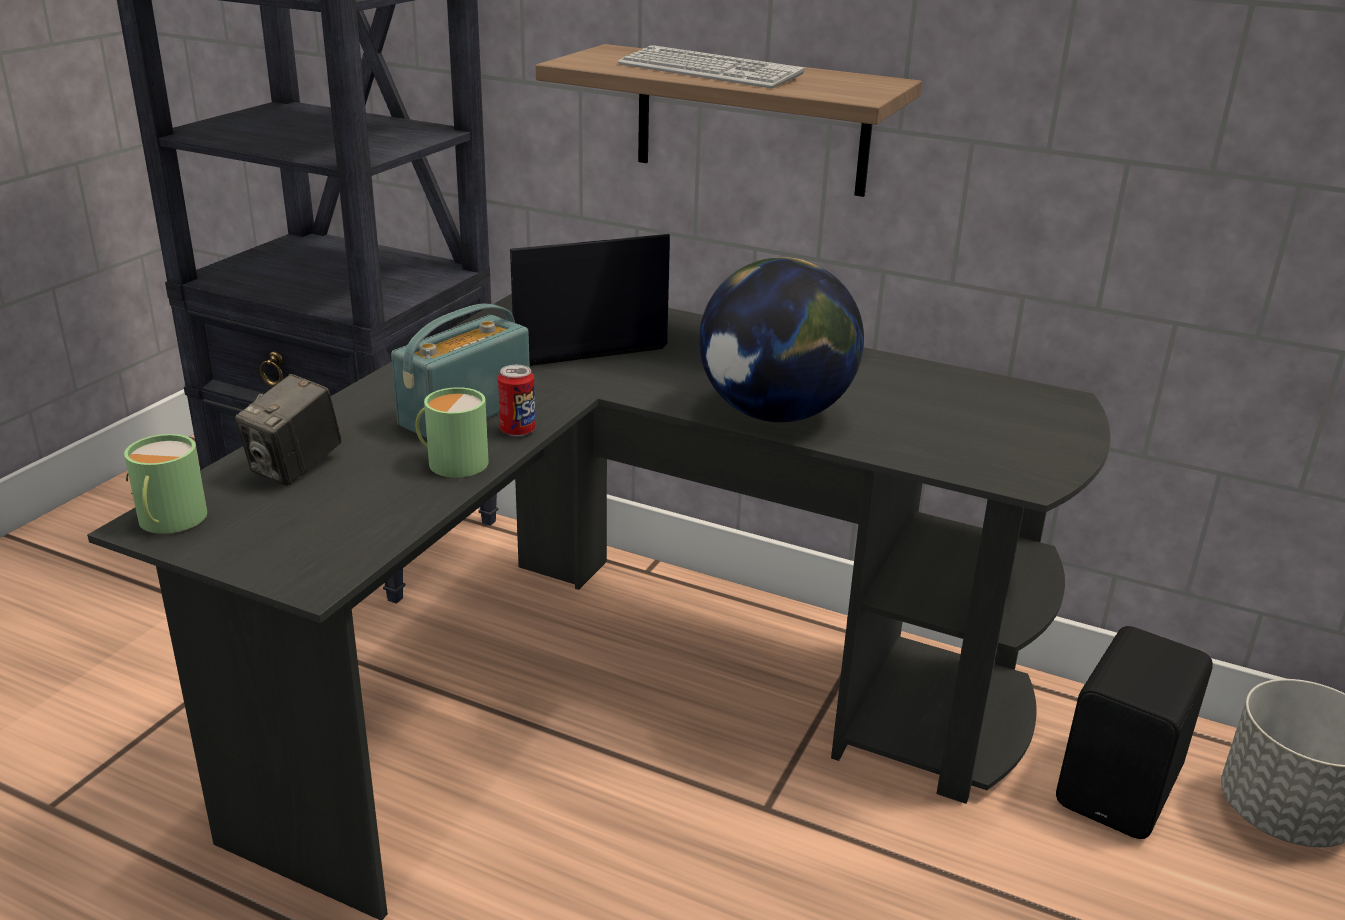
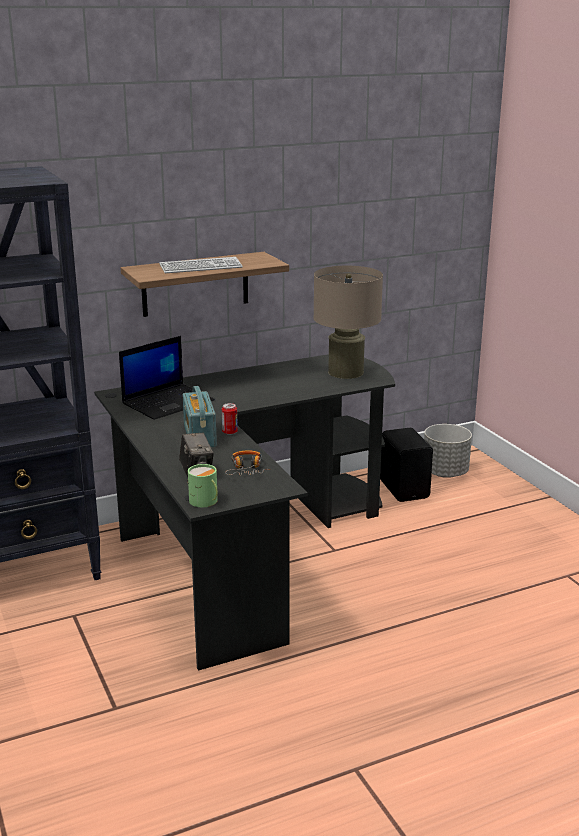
camera: 50 degrees left, 5 degrees down
(365, 507) = (247, 469): none -> headphones
(452, 461) = (235, 448): green mug -> none
(574, 339) = (168, 402): laptop -> laptop turned 150 degrees counterclockwise
(775, 414) = (284, 393): globe -> none
(992, 432) = (346, 372): none -> beige table lamp

